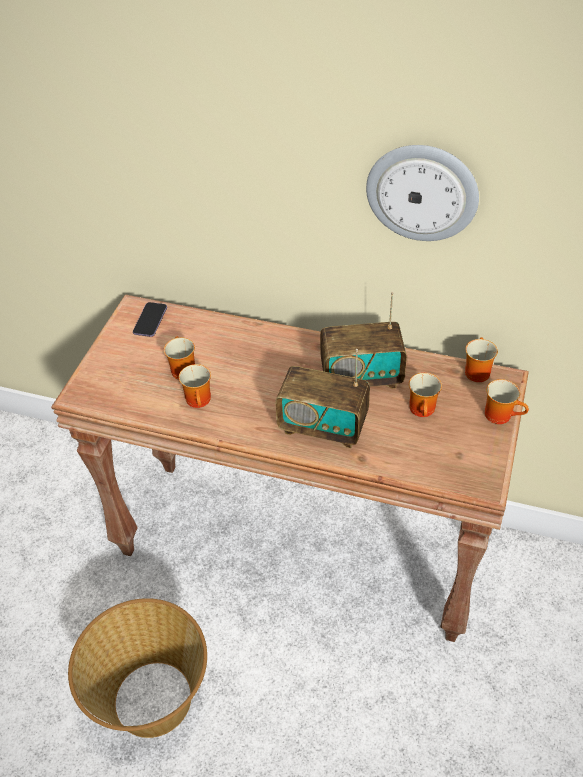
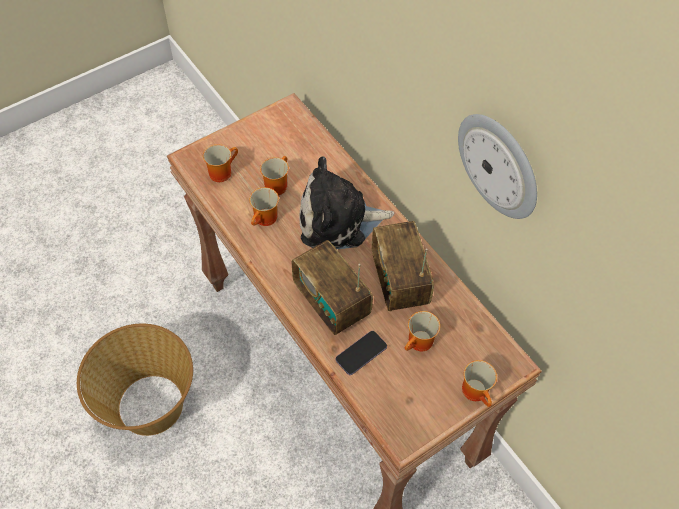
camera: 35 degrees right, 10 degrees up
(150, 320) = (290, 128): phone -> phone (361, 353)
(264, 363) = (338, 220): none -> plush toy
(361, 377) = (399, 282): radio -> radio turned 45 degrees clockwise
(475, 371) = (496, 339): mug -> mug (221, 171)

